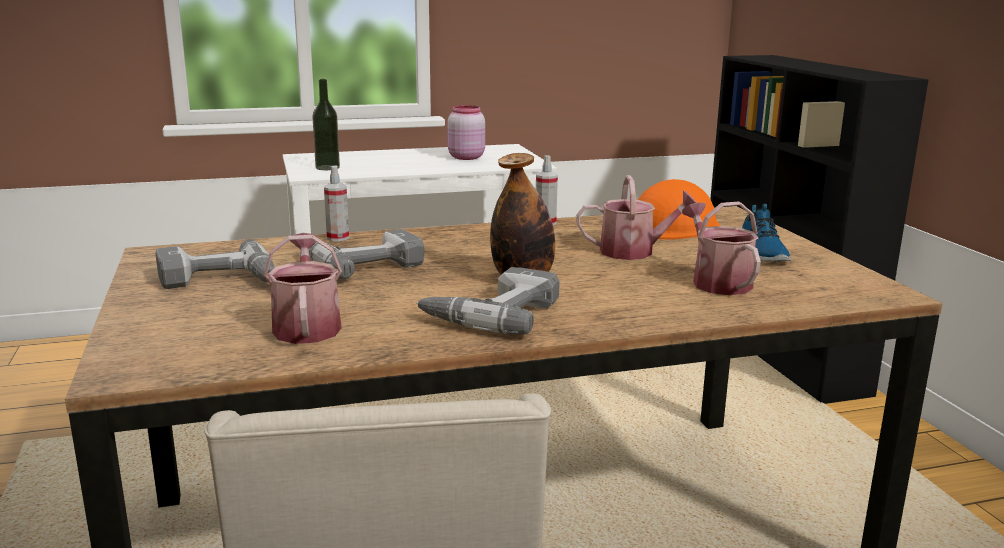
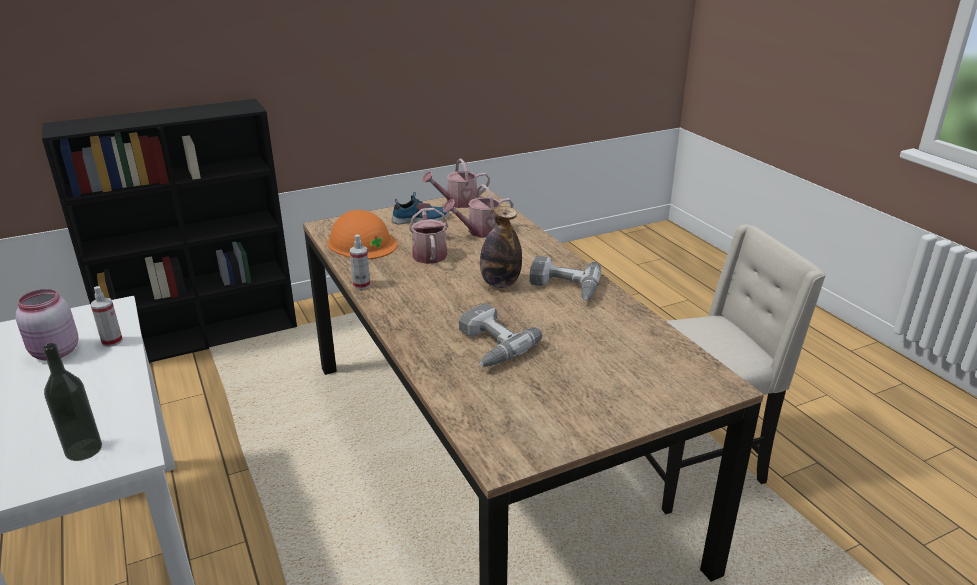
camera: 100 degrees left, 10 degrees up
(219, 281) = (559, 398): power drill -> none
(307, 326) = (617, 341): watering can -> watering can (457, 202)
(338, 238) = (424, 369): spray bottle -> spray bottle (112, 341)

